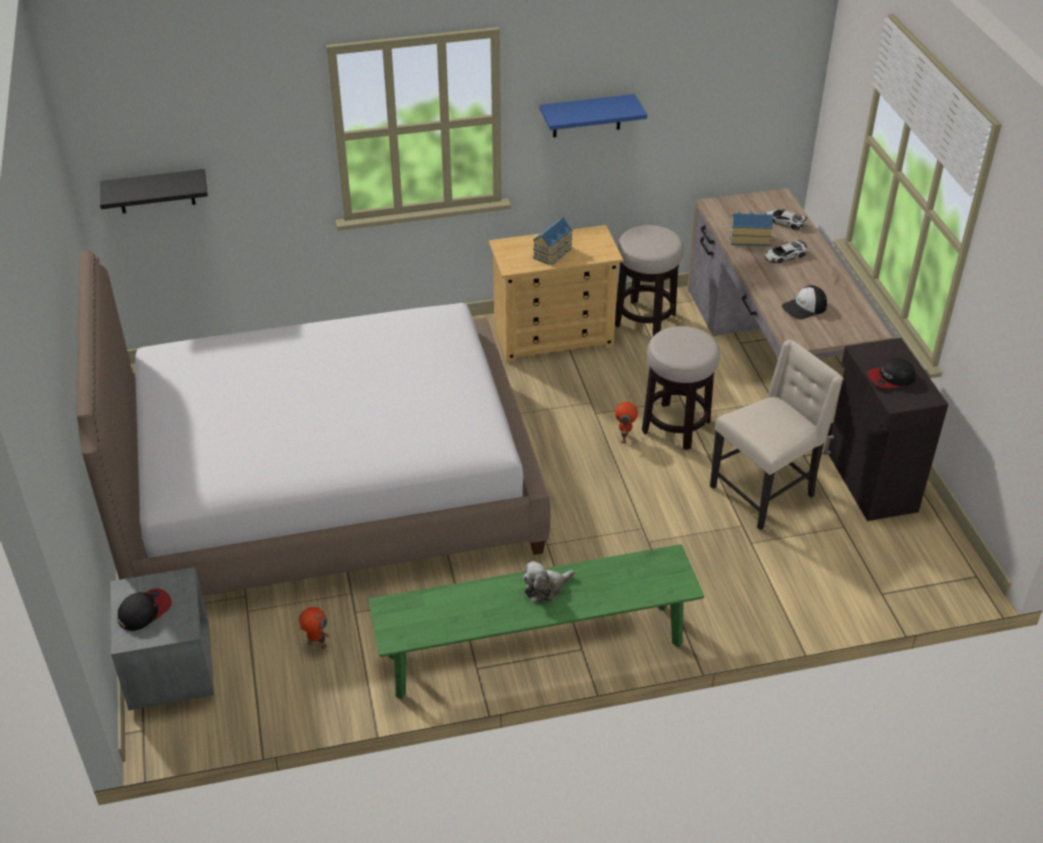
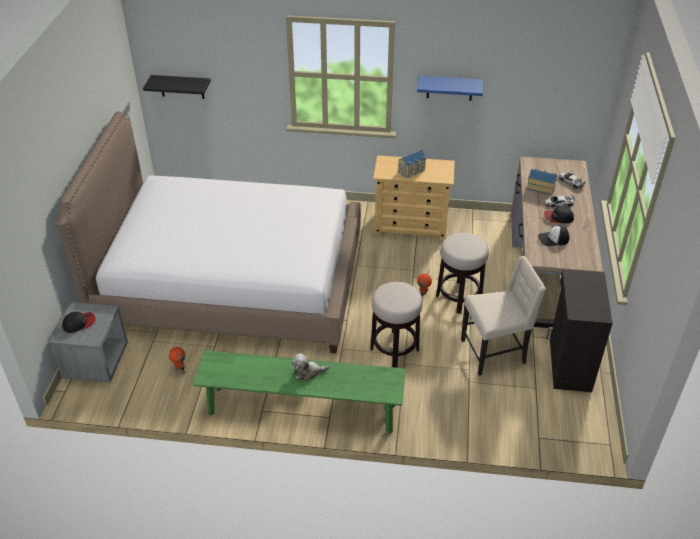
camera: 20 degrees right, 0 degrees up
(645, 319) = (474, 227): stool -> stool (394, 349)
(891, 378) = (582, 297): cap -> cap (558, 218)

